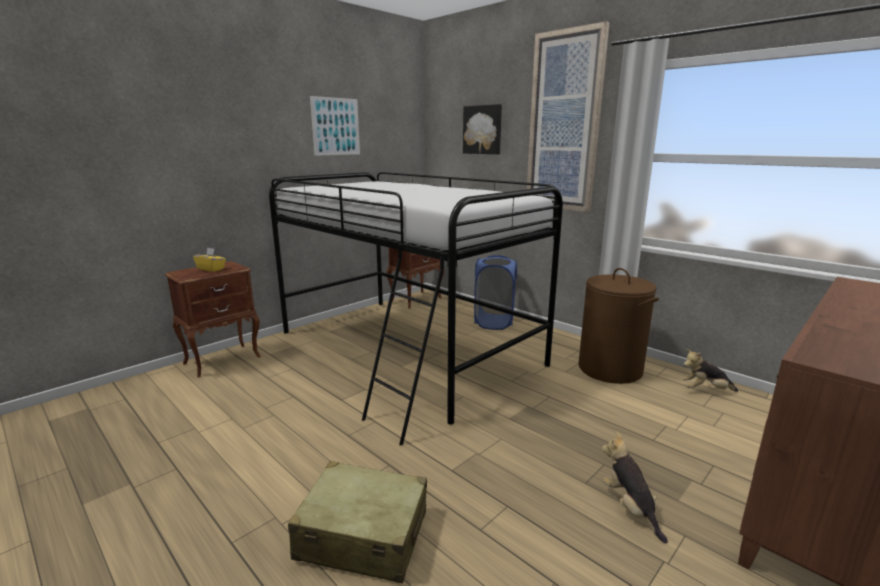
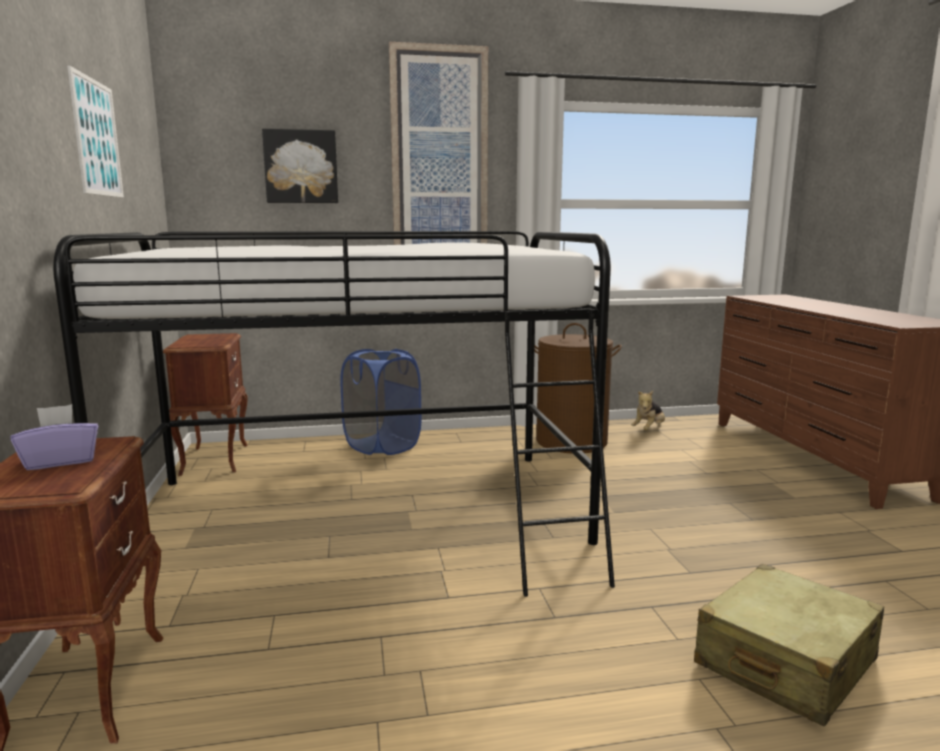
camera: 55 degrees left, 5 degrees down
(211, 269) = (61, 461): yellow tissue box -> purple tissue box
(630, 508) = (797, 516): plush toy -> none

